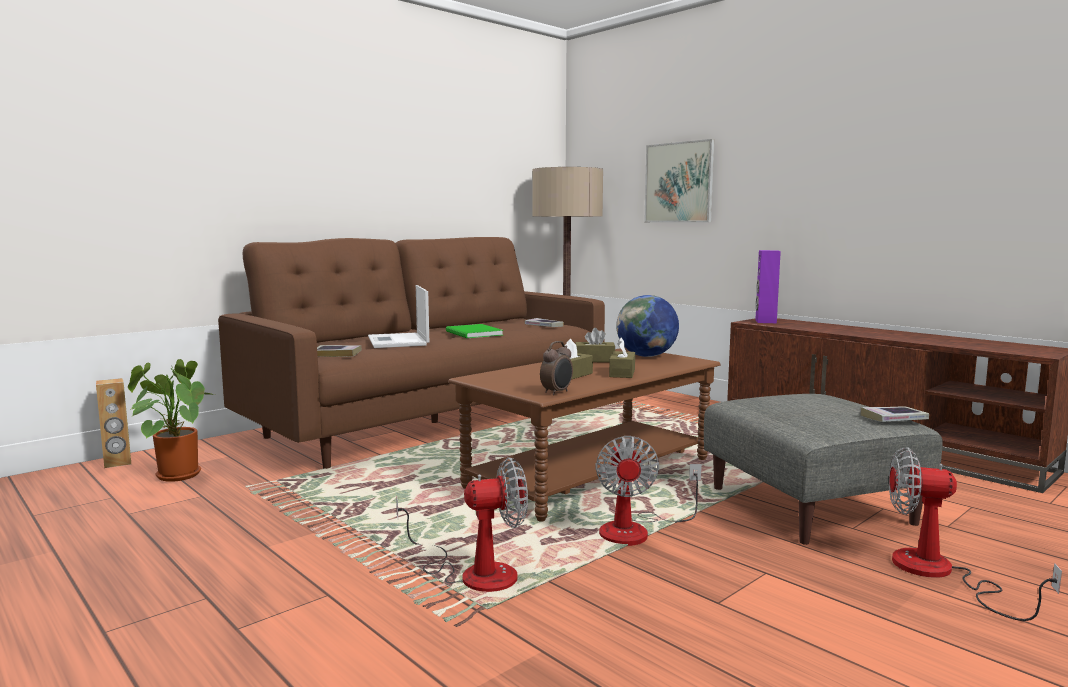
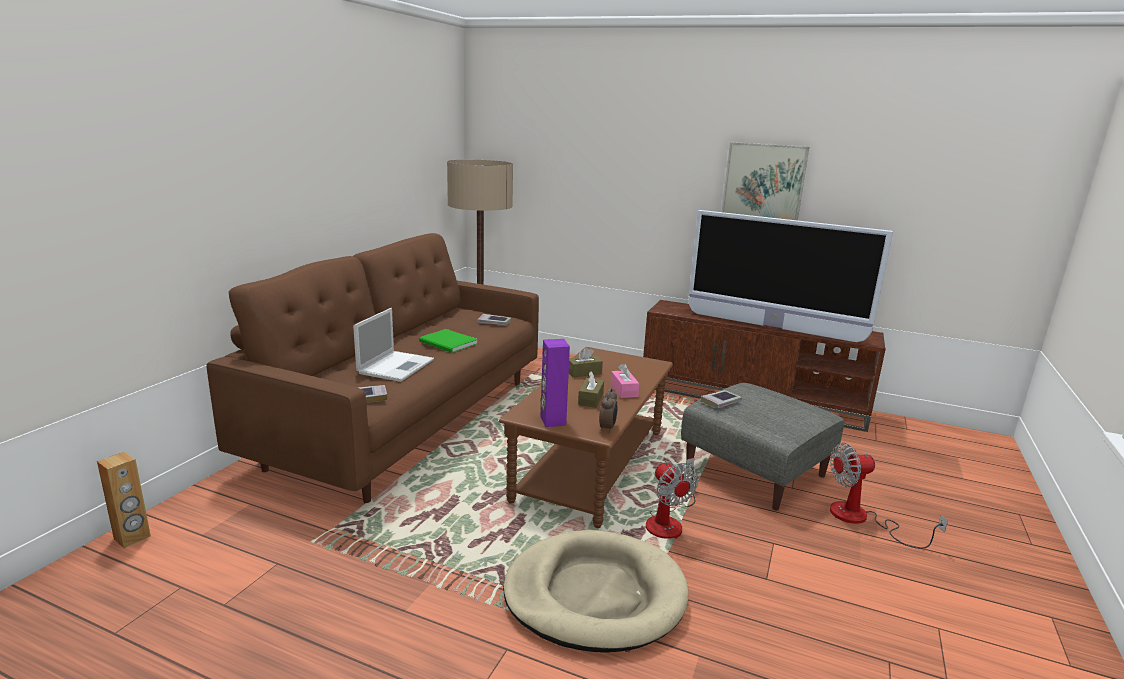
camera: 25 degrees left, 10 degrees up
(175, 475) = (218, 541): potted plant -> none
(398, 341) = (396, 366): laptop -> laptop turned 120 degrees counterclockwise
(473, 573) = (594, 595): fan -> beige dog bed
(622, 373) = (624, 390): brown tissue box -> pink tissue box
(646, 356) = (615, 360): globe -> none
(679, 182) = (585, 182): picture -> picture (763, 183)
(765, 321) = (670, 308): purple speaker -> purple speaker (552, 421)
(893, 337) = (772, 327): none -> television
(893, 419) = (816, 411): book -> book (721, 402)

